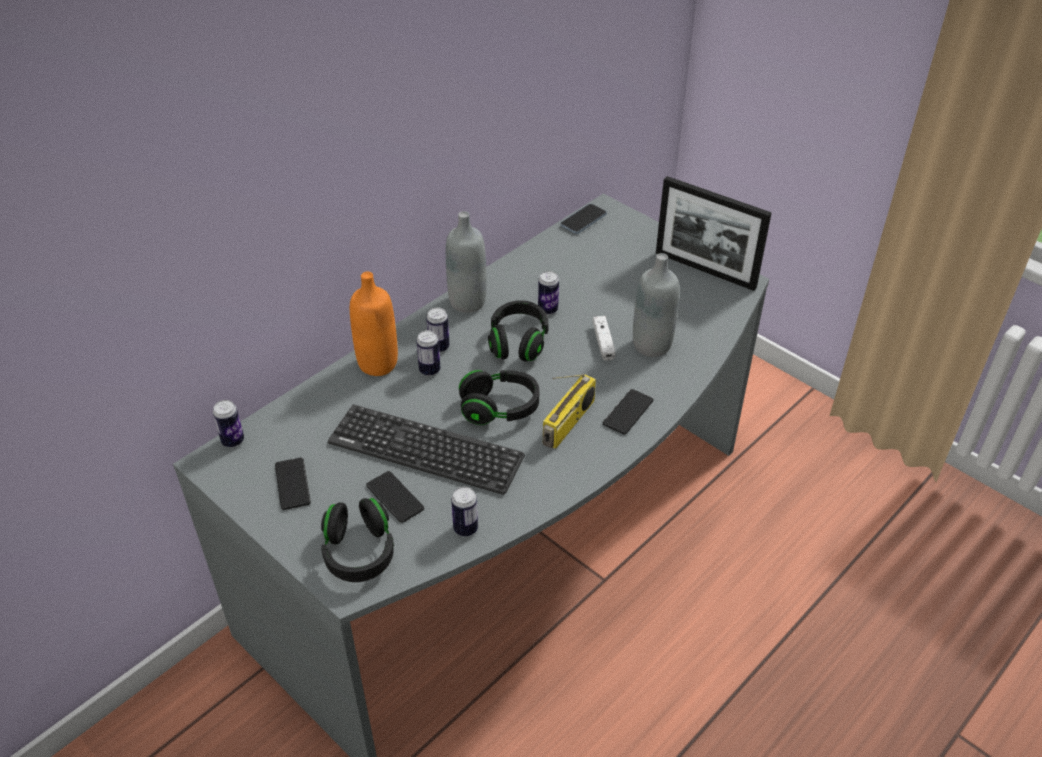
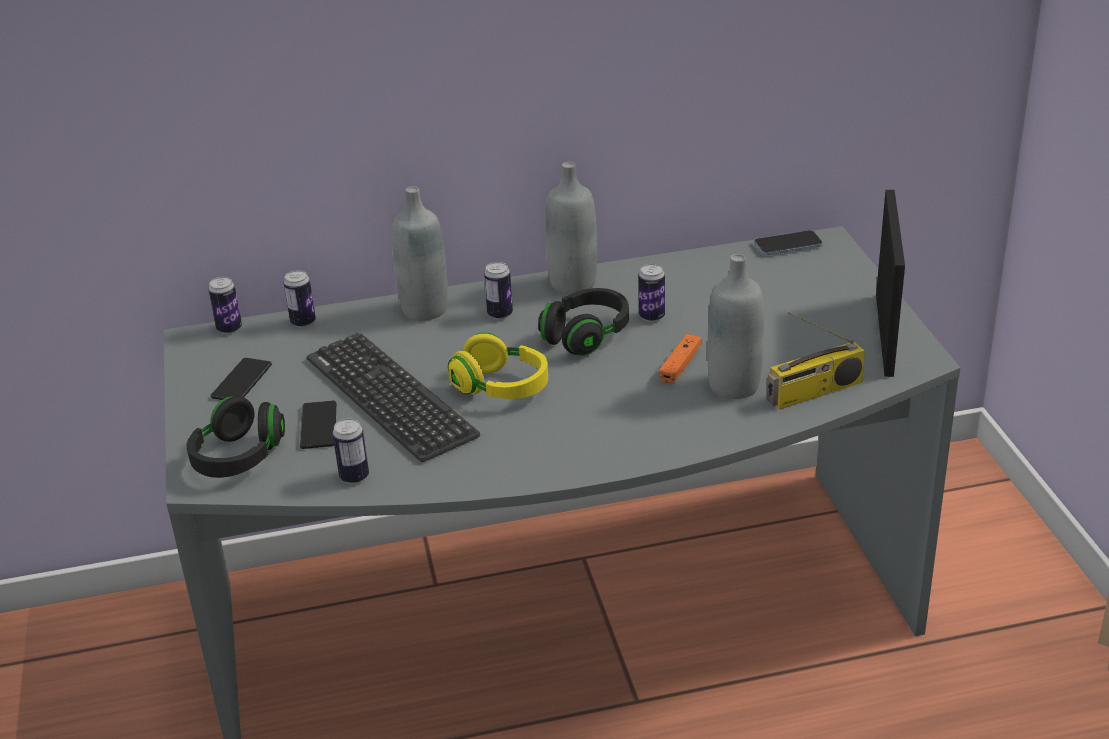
camera: 35 degrees right, 10 degrees down
(378, 364) = (425, 309): orange bottle -> grey bottle
(429, 370) = (468, 331): can -> can (303, 322)
(499, 409) = (501, 388): black headphones -> yellow headphones
(569, 423) = (559, 425): radio -> radio (814, 392)
(603, 342) = (680, 365): white game controller -> orange game controller
(628, 412) = (634, 438): phone -> none
(705, 270) = (884, 334): picture frame -> picture frame turned 150 degrees counterclockwise

